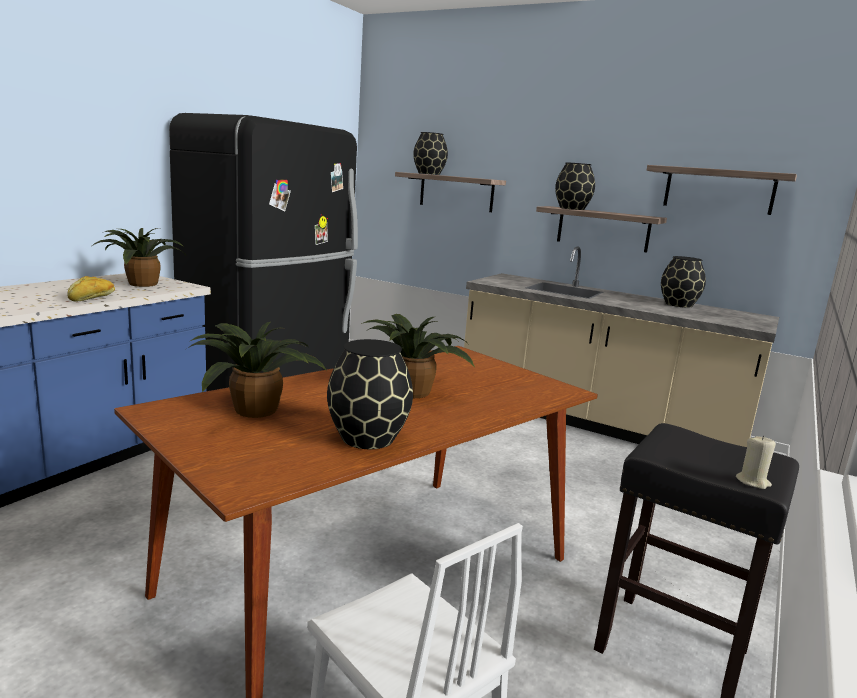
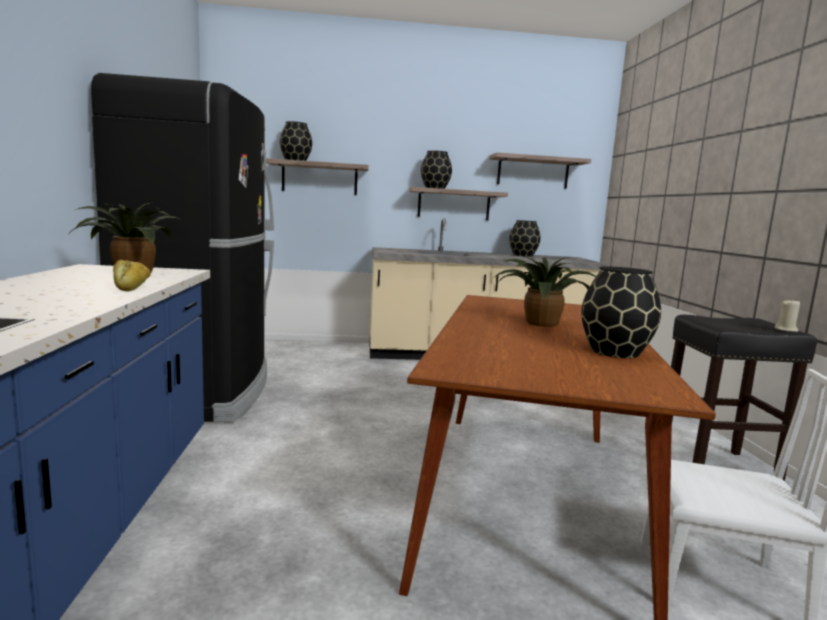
camera: 35 degrees left, 5 degrees down
(255, 409) = (501, 352): potted plant -> none

